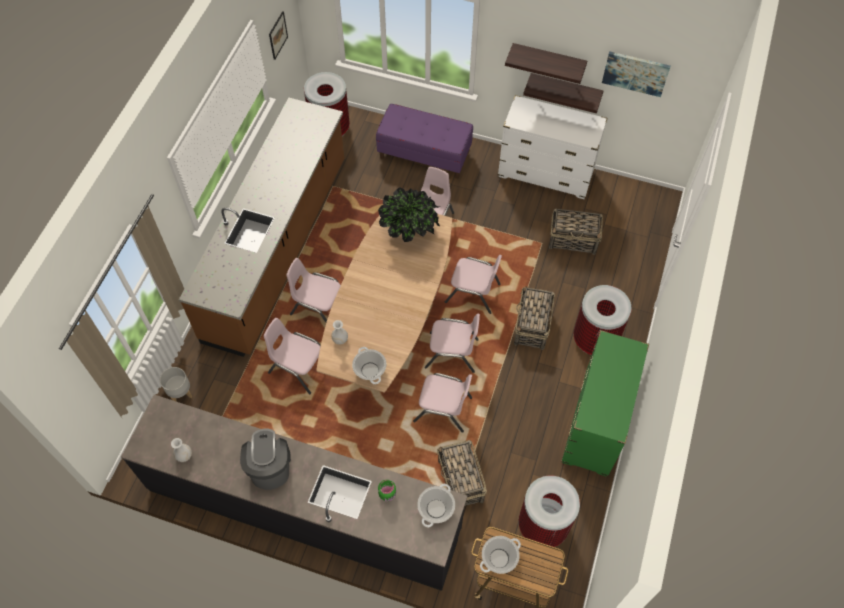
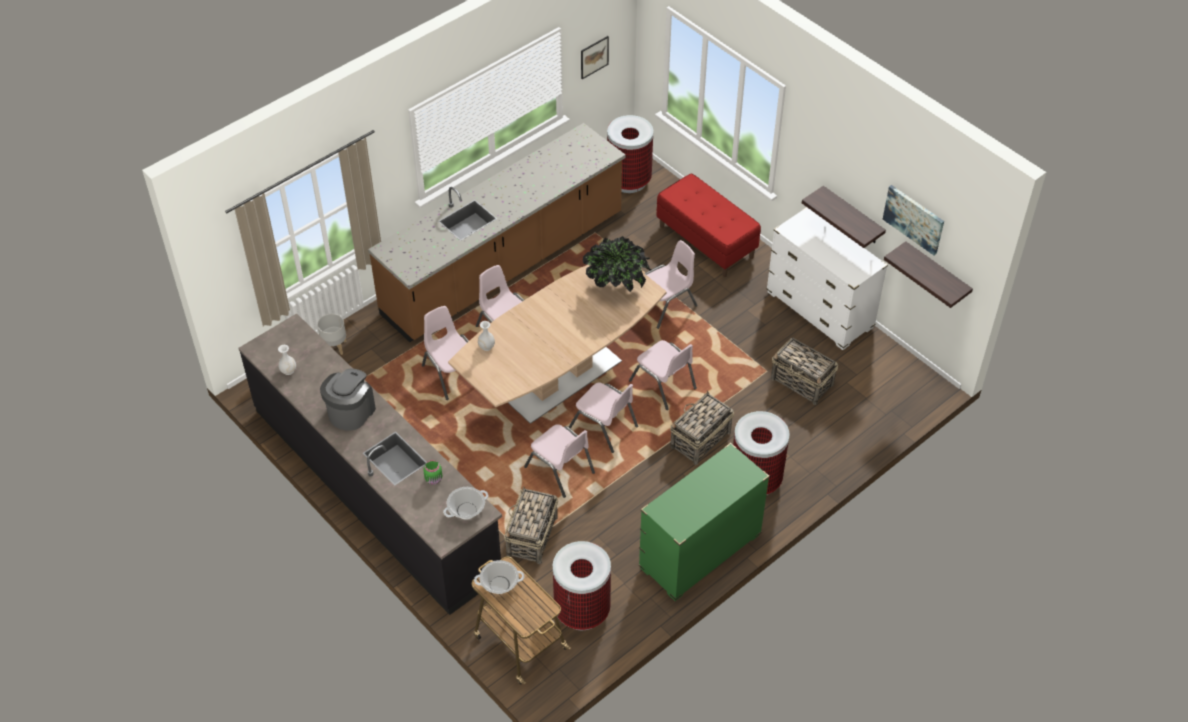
camera: 30 degrees right, 10 degrees down
(369, 370) = (494, 382): cooking pot -> none
(424, 155) = (706, 242): purple bench -> red bench
(548, 60) = (839, 176): shelf -> shelf (936, 273)

